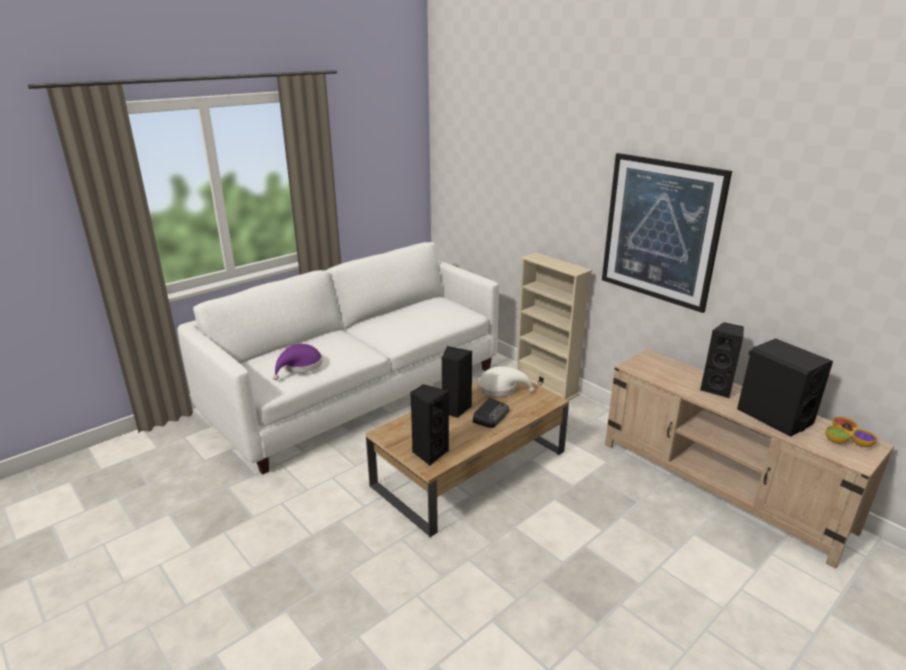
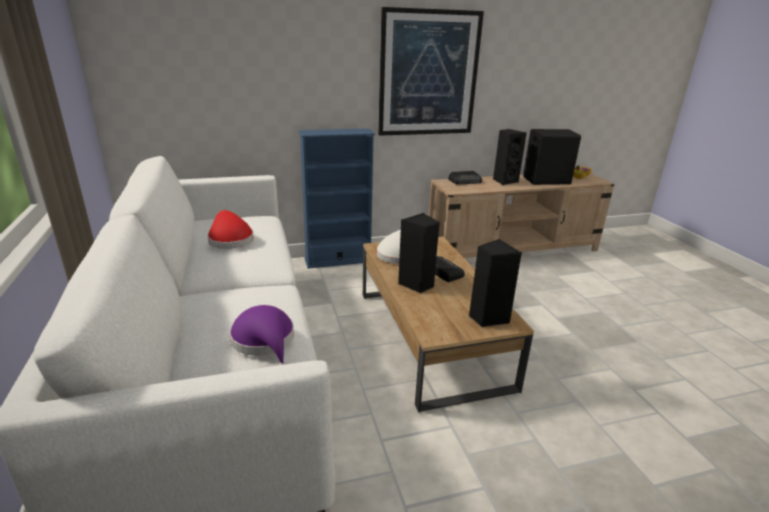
camera: 65 degrees left, 0 degrees up
(414, 315) = (230, 239): none -> red hat
(546, 385) = (338, 260): beige bookcase -> blue bookcase
(674, 367) = (465, 181): none -> radio

